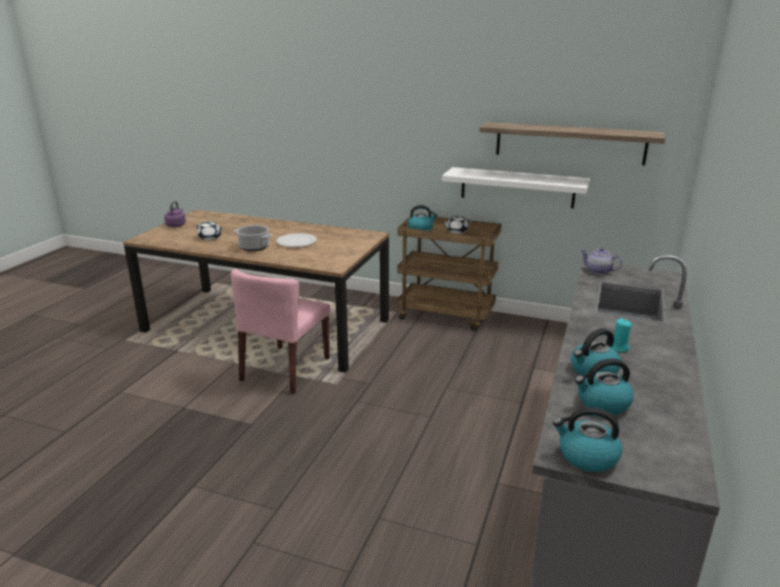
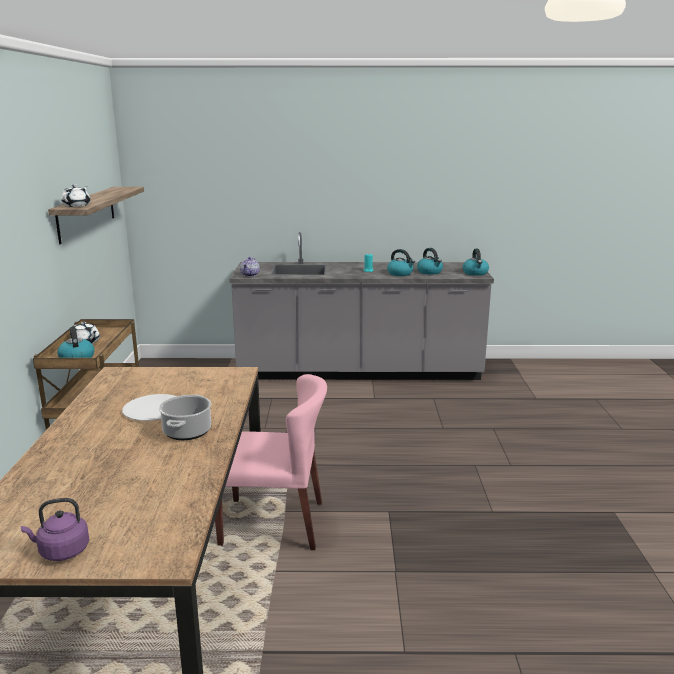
camera: 110 degrees left, 5 degrees down
(210, 238) = (147, 481): white teapot -> white teapot (77, 205)
(517, 187) = (74, 274): white shelf -> none

